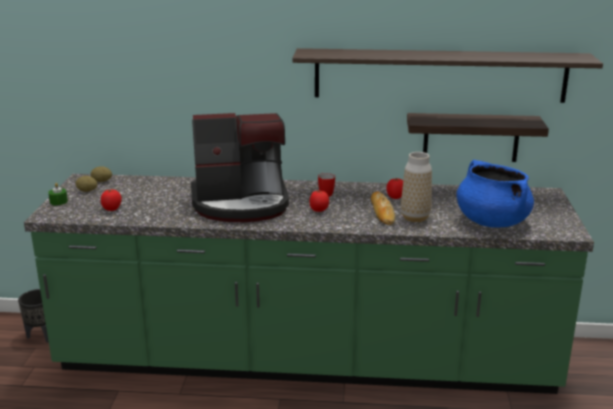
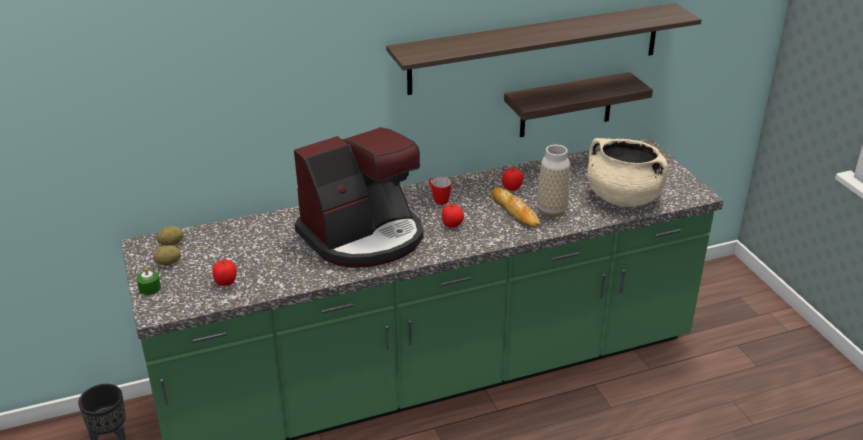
camera: 25 degrees left, 10 degrees up
(491, 221) = (622, 198): blue cooking pot -> beige cooking pot

